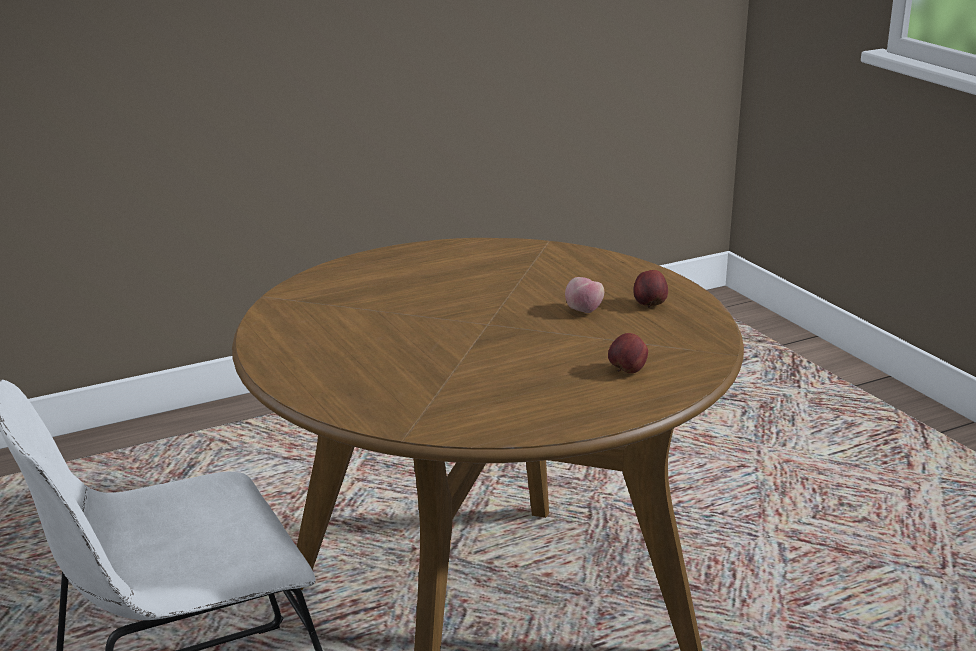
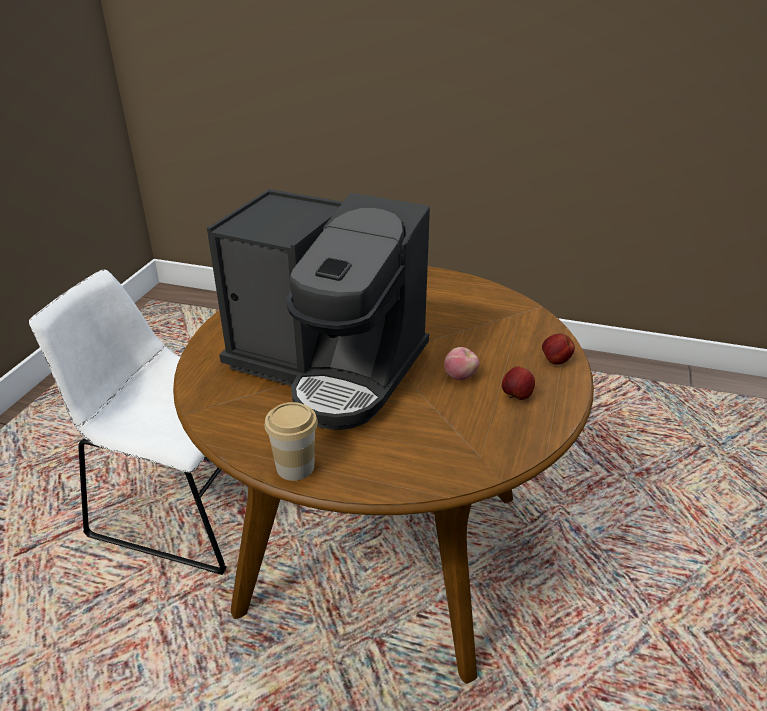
camera: 45 degrees right, 10 degrees up
(460, 352) = (329, 367): none -> coffee machine
(580, 420) = (295, 467): none -> cup
(627, 371) = (397, 445): apple -> apple (555, 361)

